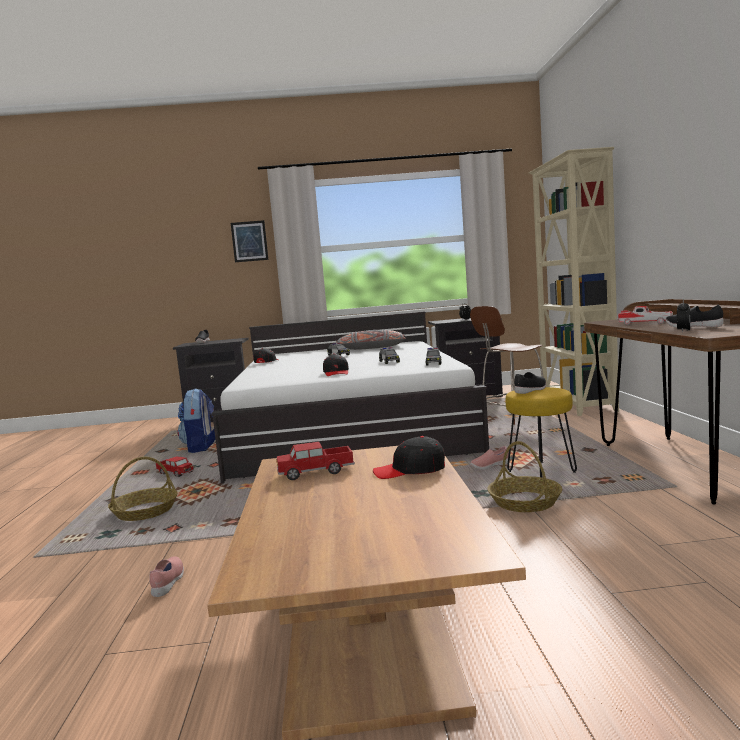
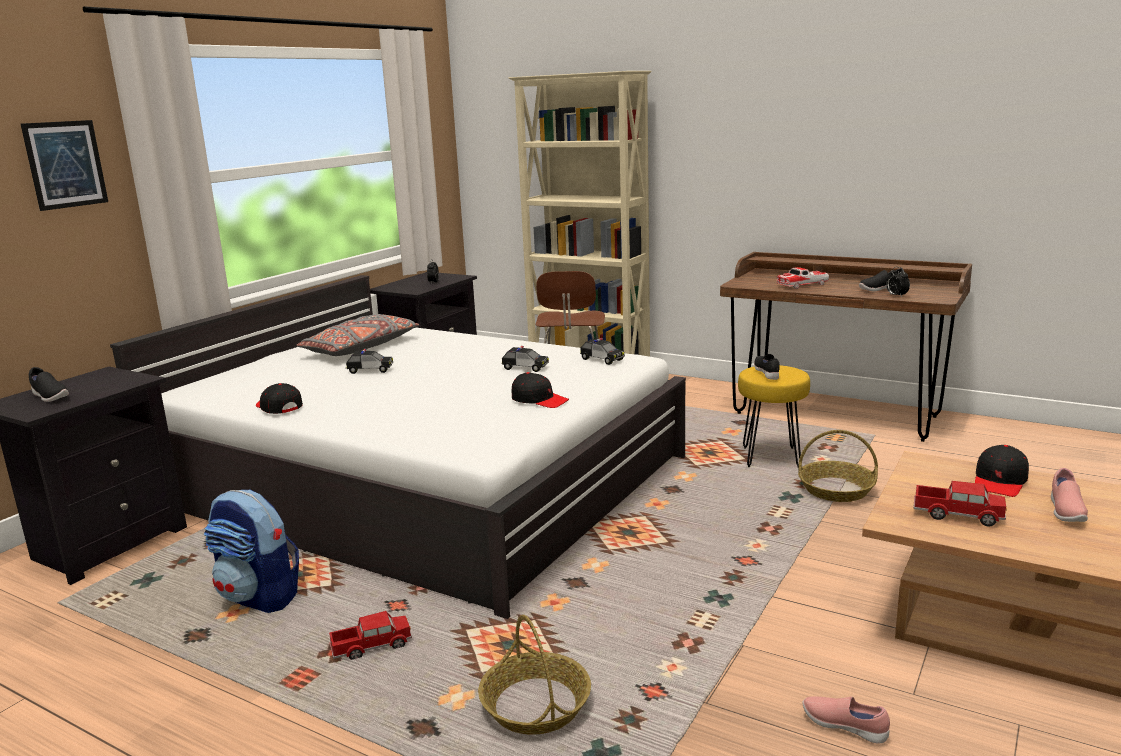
camera: 55 degrees left, 10 degrees up
(316, 472) = (957, 515): toy truck -> toy truck turned 90 degrees counterclockwise
(489, 467) = (717, 469): pink shoe -> pink shoe (1065, 511)

